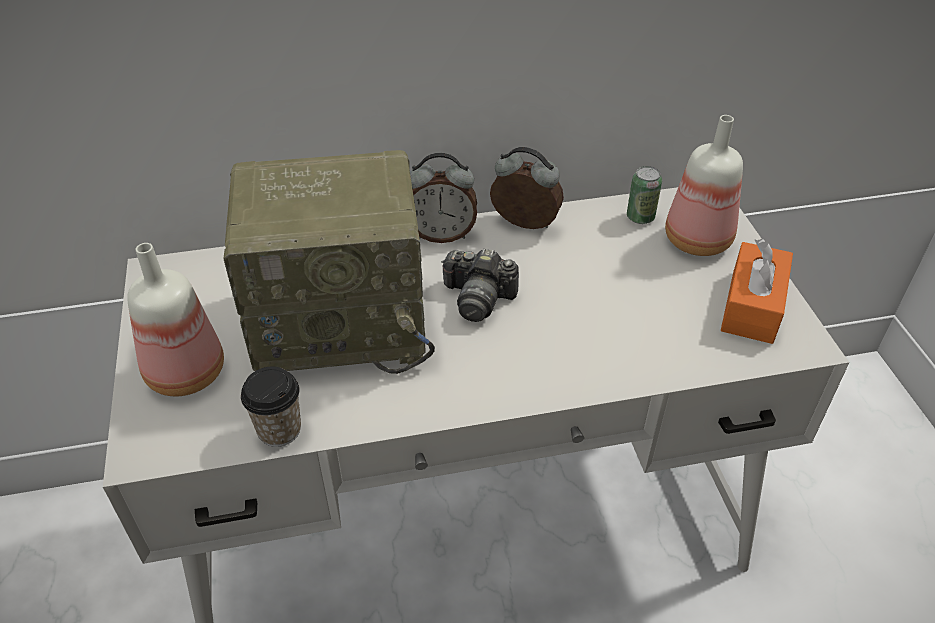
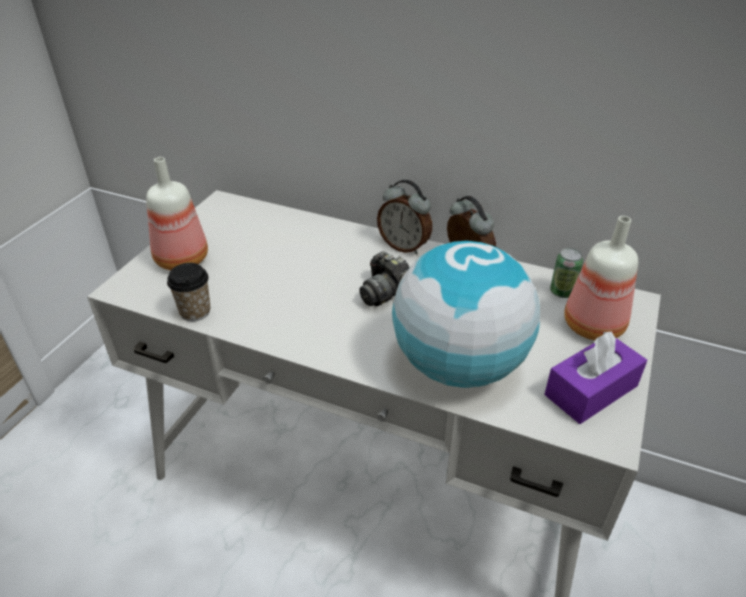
camera: 35 degrees right, 5 degrees down
(343, 321) = (291, 270): radio -> none
(622, 342) = (458, 365): none -> globe
(752, 306) = (591, 390): orange tissue box -> purple tissue box

